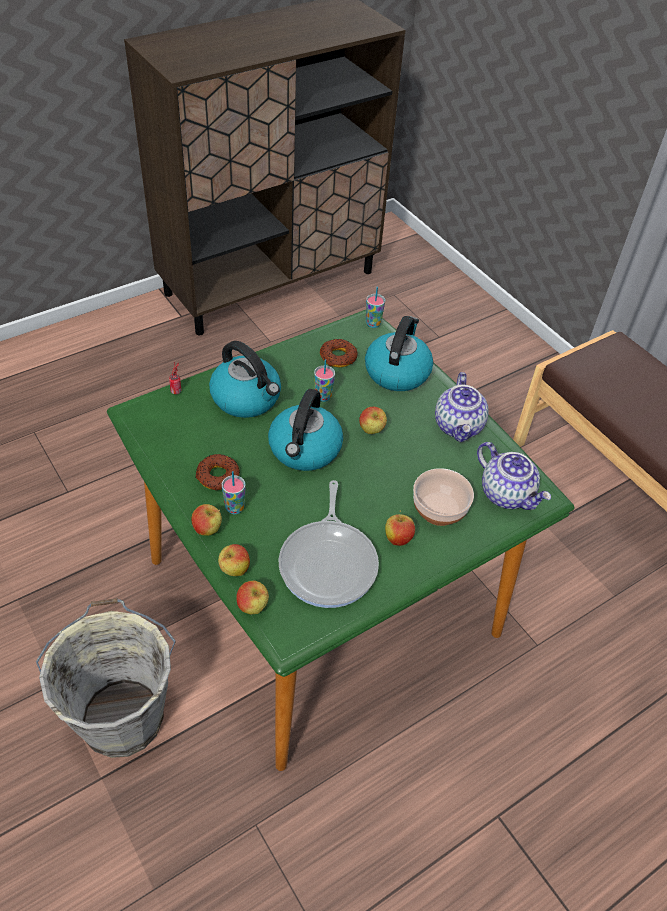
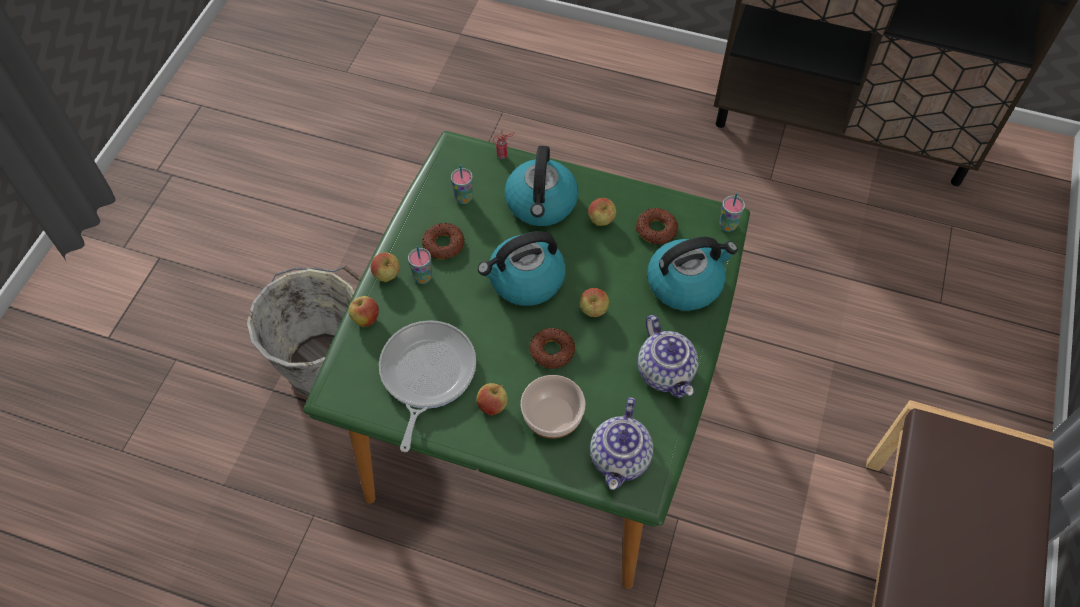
camera: 55 degrees right, 10 degrees up
(252, 607) = (343, 354): apple -> apple (601, 221)
(323, 396) = (597, 251): cup -> cup (463, 198)
(329, 562) = (426, 374): frying pan -> frying pan turned 135 degrees clockwise
(382, 474) = (552, 351): none -> donut
(459, 426) = (666, 372): teapot -> teapot turned 75 degrees counterclockwise

